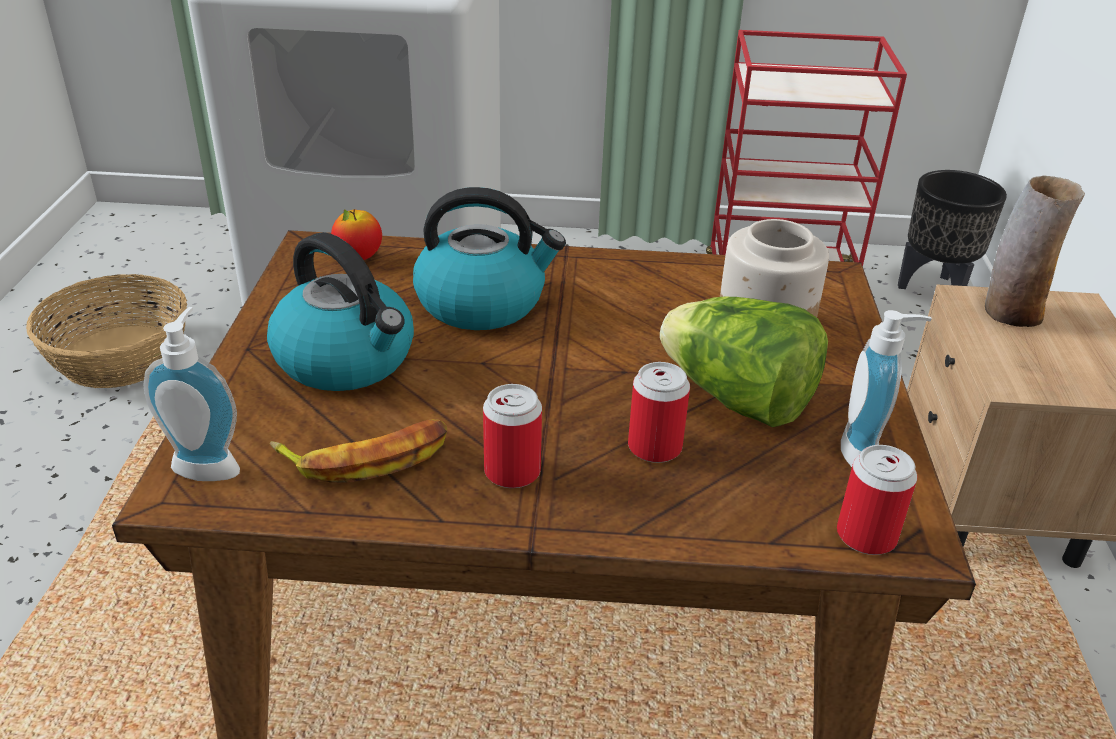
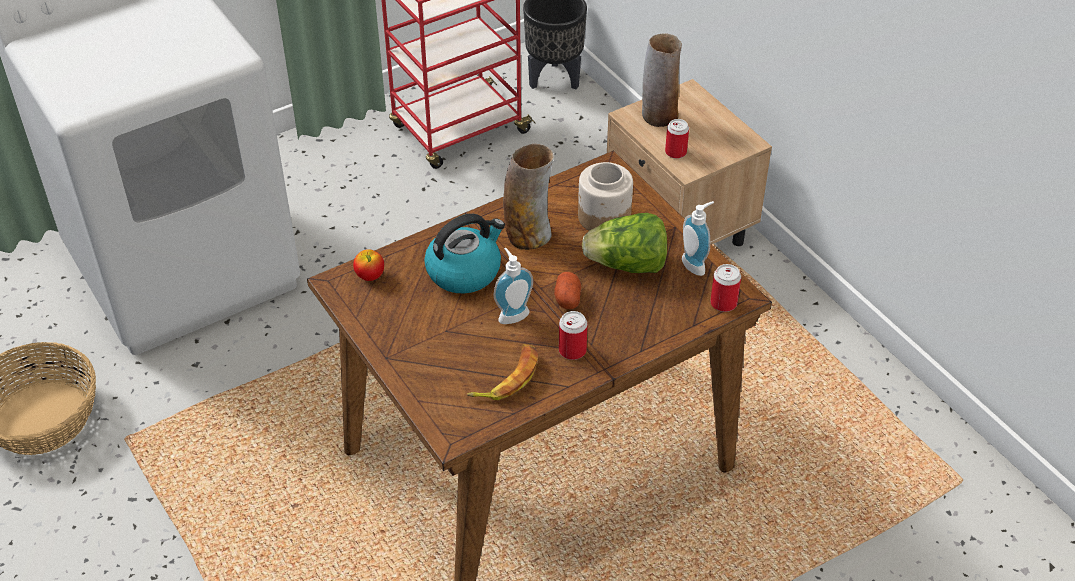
camera: 35 degrees left, 10 degrees up
(209, 464) = (447, 418): soap dispenser -> soap dispenser (512, 314)
(347, 359) = (440, 337): kettle -> none
(590, 398) = (567, 298): none -> potato
(623, 301) = (528, 234): none -> vase
(654, 447) = (615, 307): can -> can (675, 152)

